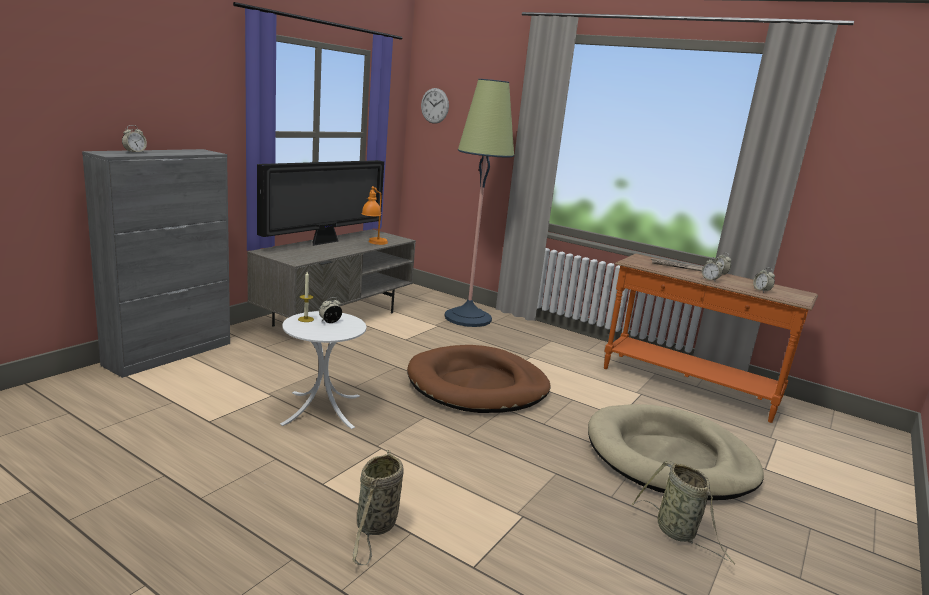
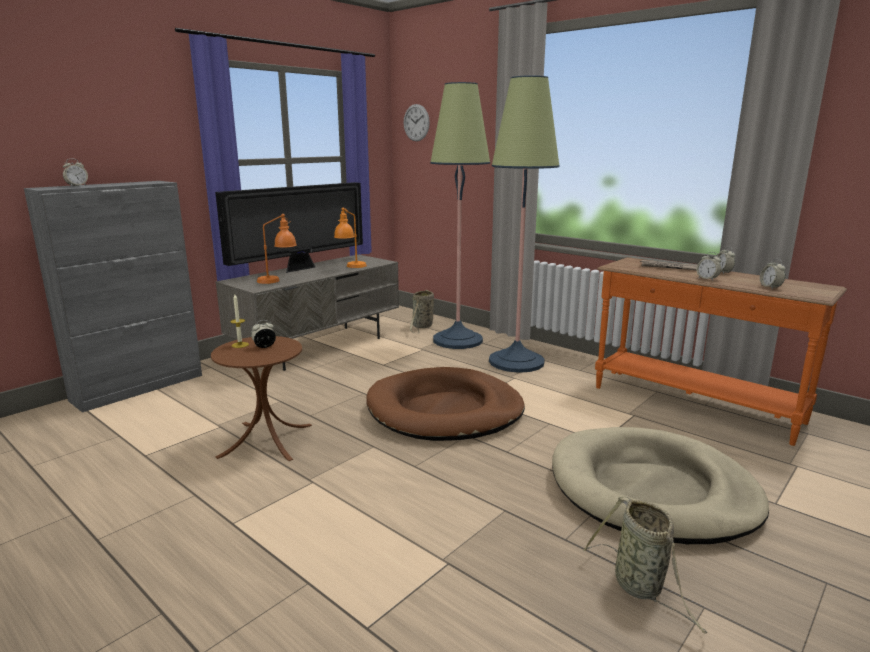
camera: 10 degrees right, 0 degrees up
(310, 254) = (278, 280): none -> orange table lamp
(322, 409) = (266, 440): white side table -> brown side table
(376, 527) = (271, 575): basket -> basket (422, 327)
(528, 341) = (516, 362): none -> floor lamp

